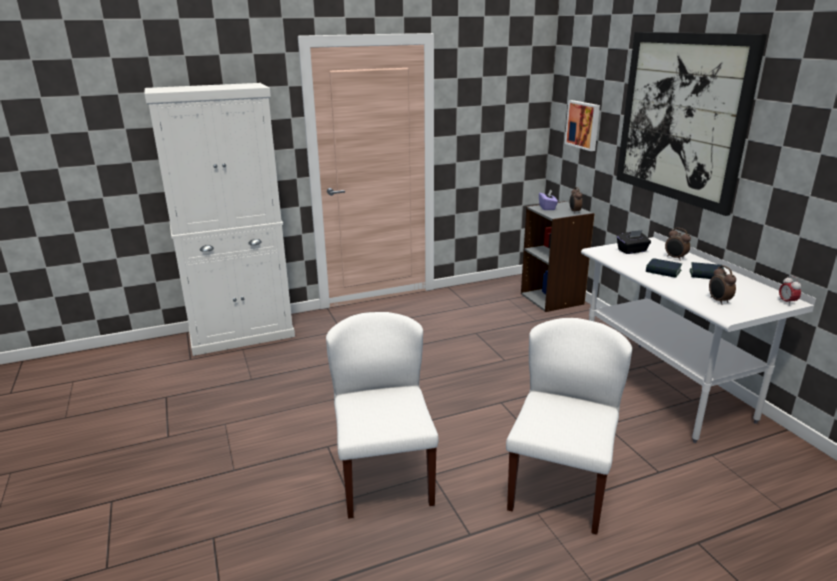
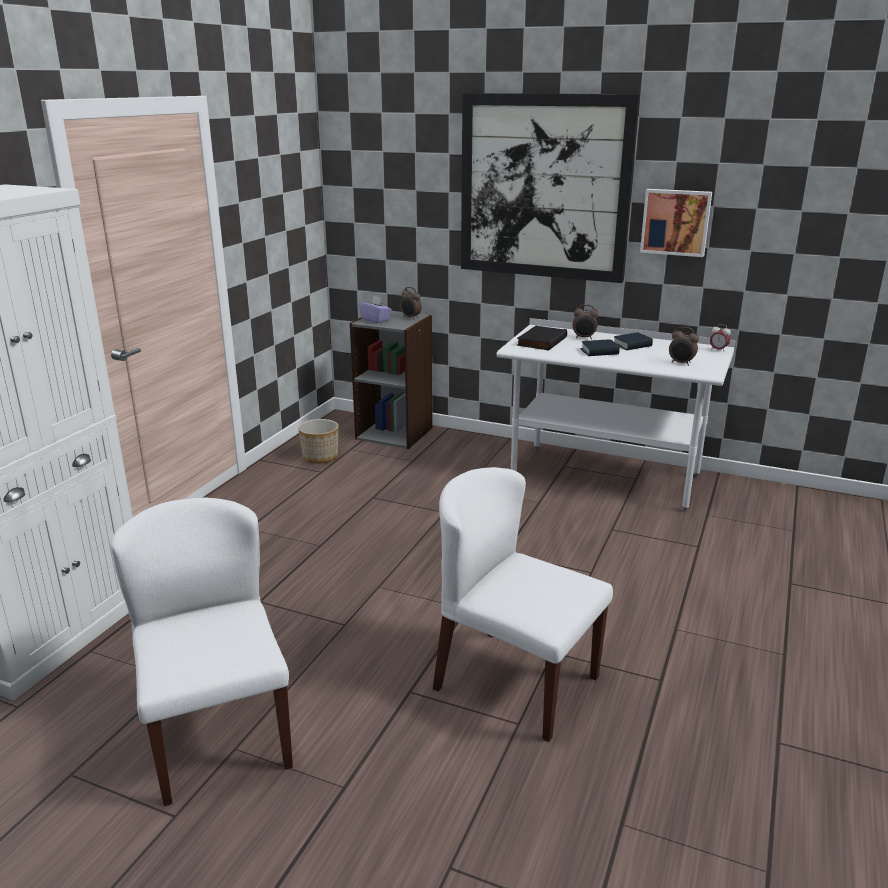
camera: 45 degrees left, 0 degrees up
(483, 297) = (320, 456): none -> planter
(560, 486) = (658, 598): white chair -> white chair (217, 735)
(583, 125) = (390, 210): picture -> picture (675, 222)
(632, 251) = (540, 341): black tissue box -> black book

